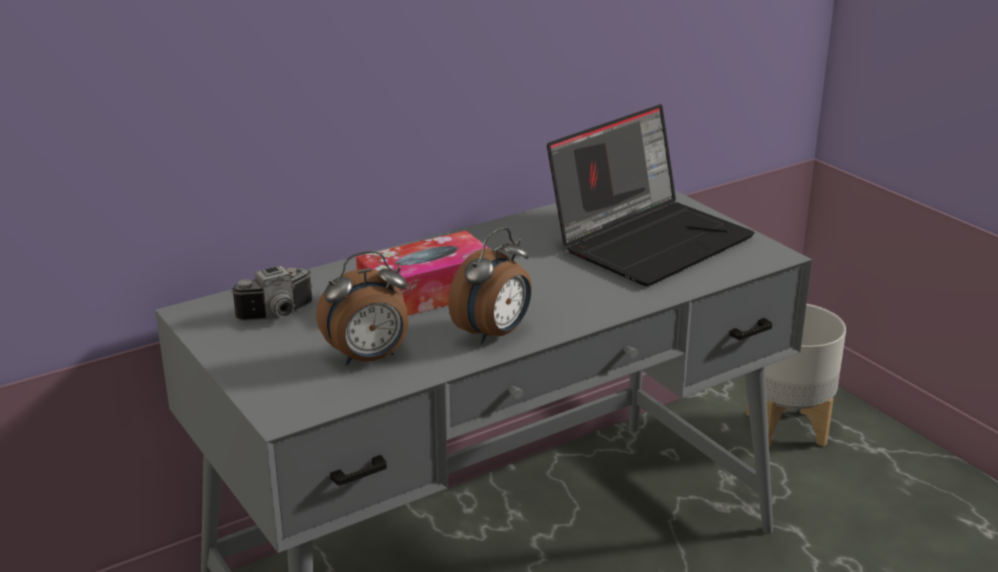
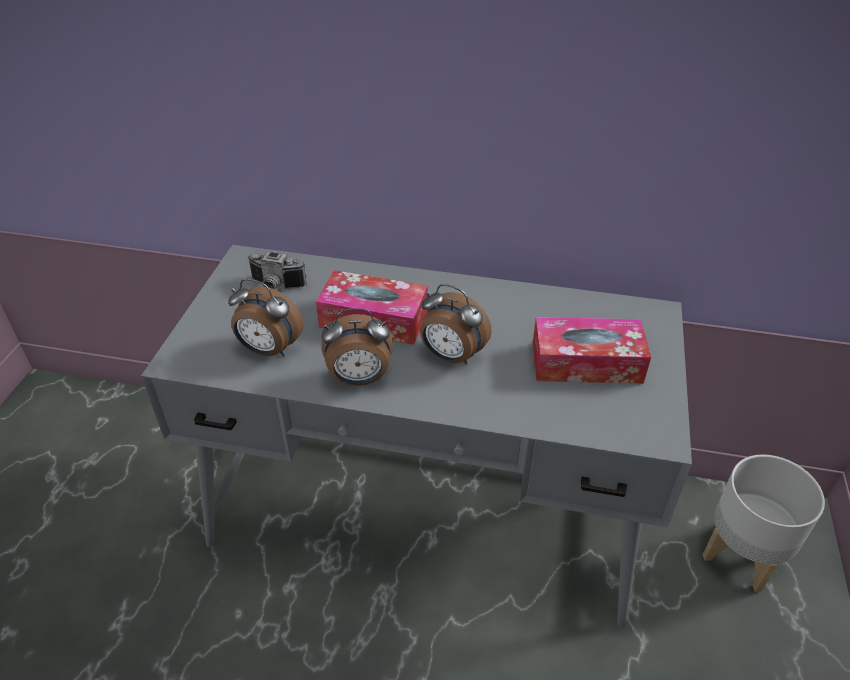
camera: 45 degrees right, 15 degrees up
(543, 284) = (451, 356): none -> alarm clock
(650, 240) = (586, 362): laptop -> tissue box

